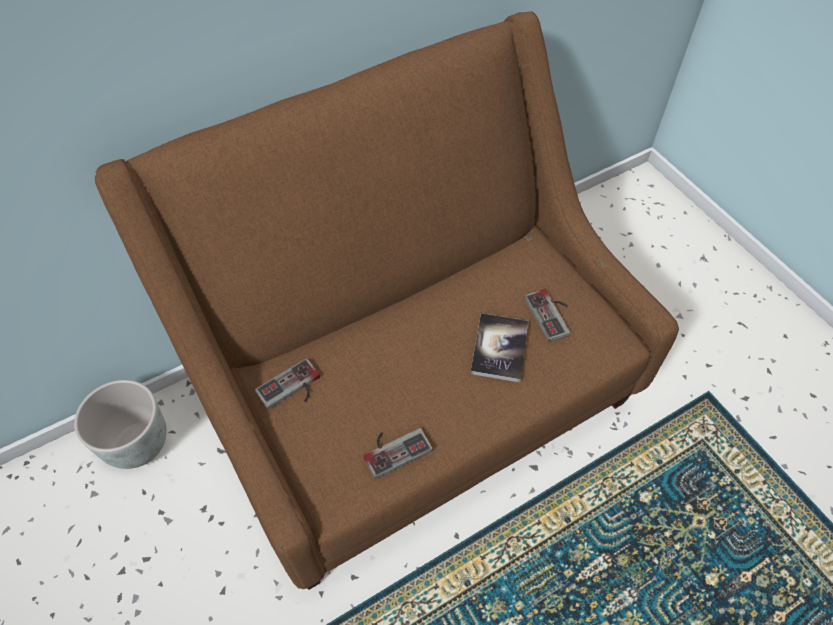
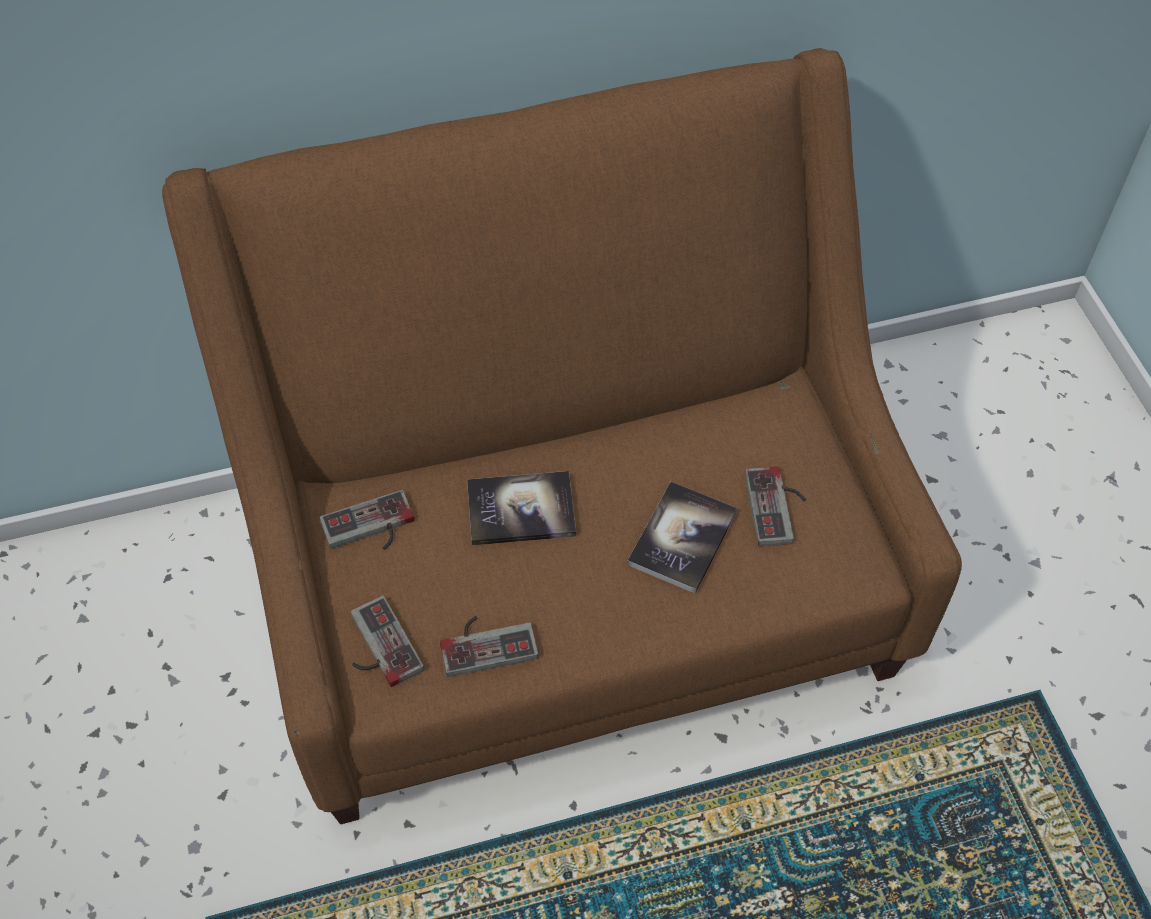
camera: 15 degrees right, 0 degrees up
(138, 443) = (159, 563): grey planter -> none
(320, 470) = (377, 647): none -> game controller
(389, 353) = (521, 510): none -> book

